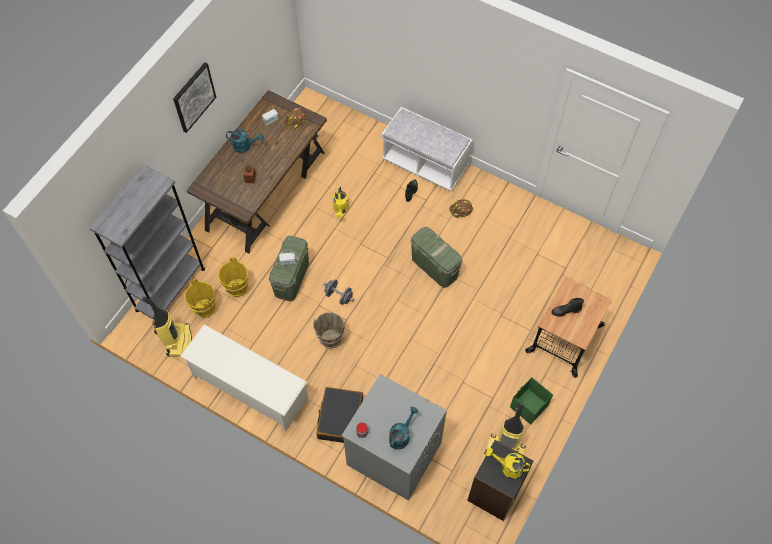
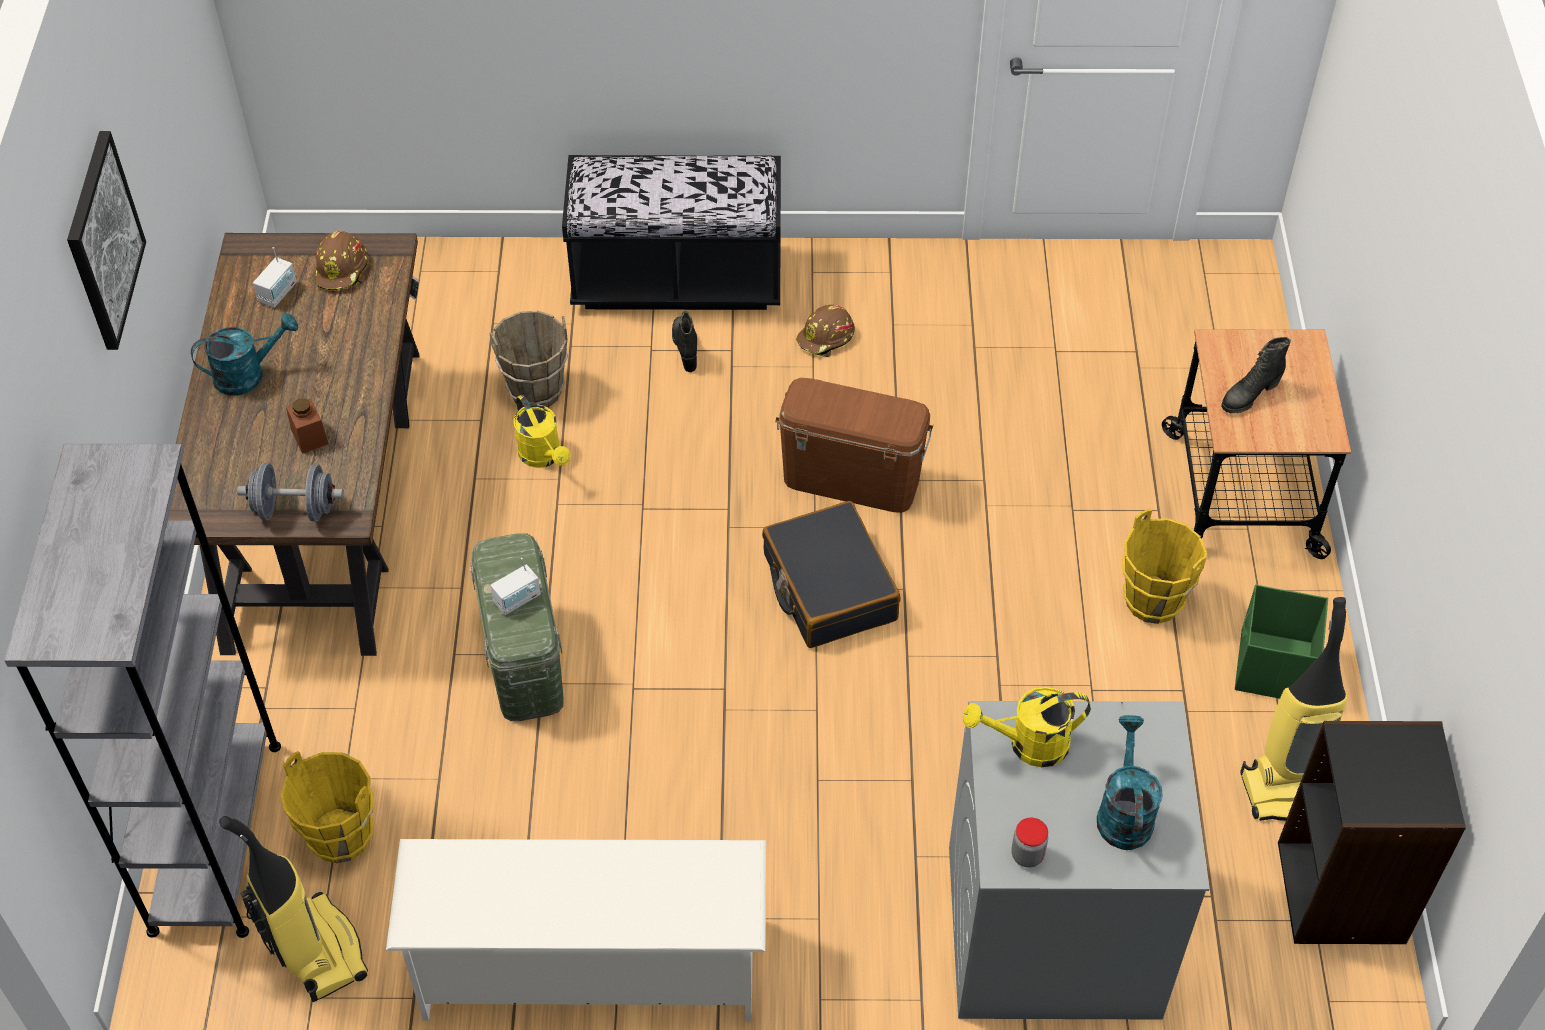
camera: 30 degrees left, 10 degrees down
(237, 288) = (396, 748): yellow bucket -> yellow bucket (1152, 602)
(330, 339) = (716, 749): brown bucket -> brown bucket (535, 390)
(339, 296) = (669, 645): grey dumbbell -> grey dumbbell (295, 509)
(340, 418) = (866, 919): black suitcase -> black suitcase (828, 587)
(425, 164) = (677, 279): white bench -> black bench
(435, 267) = (852, 478): green storage box -> brown storage box
(508, 467) = (1399, 765): yellow watering can -> yellow watering can (1028, 745)

